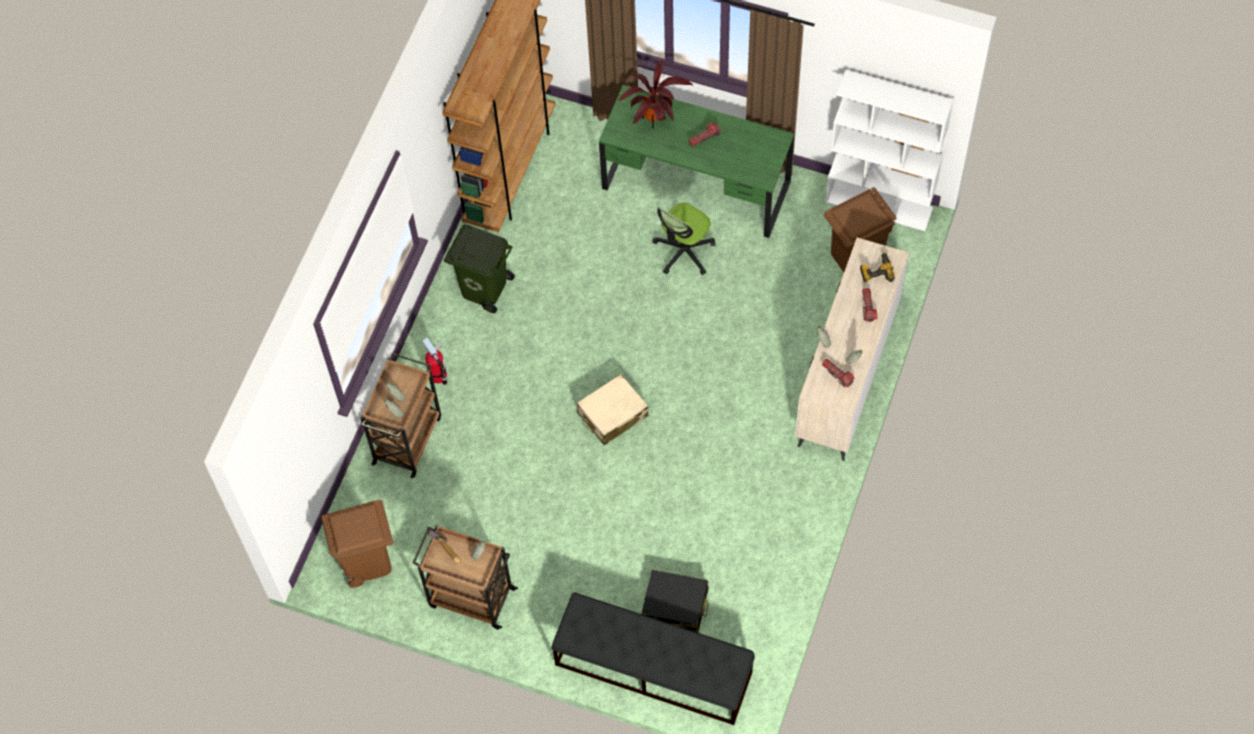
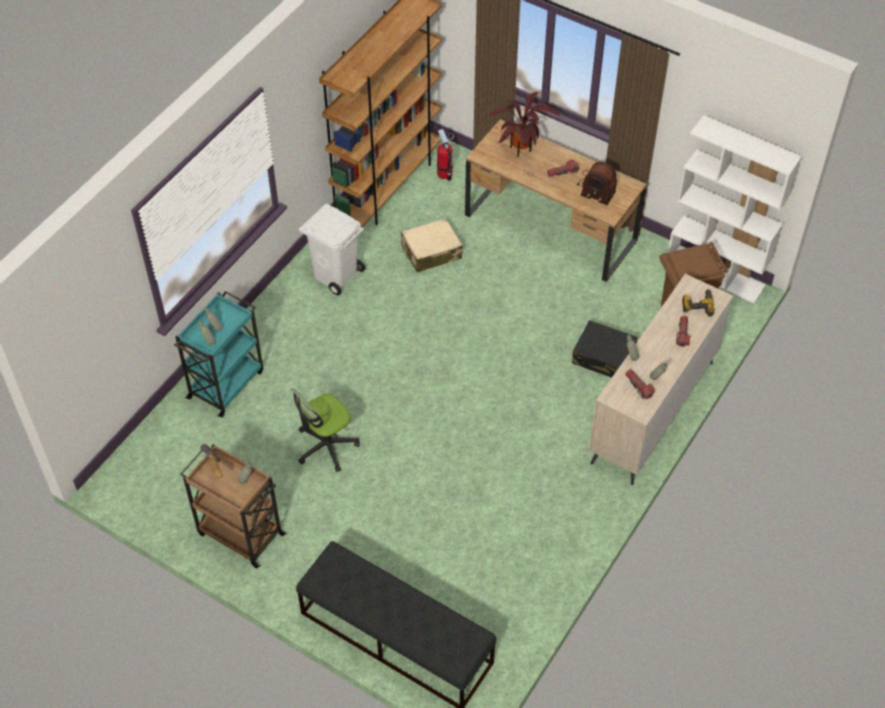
camera: 10 degrees right, 10 degrees down
(367, 560) = (154, 480): brown trash can -> none
(408, 438) = (227, 383): brown cart -> turquoise cart
(438, 375) = (272, 336): fire extinguisher -> fire extinguisher (445, 173)
(484, 288) = (336, 274): green trash can -> white trash can
(612, 414) = (421, 401): beige suitcase -> beige suitcase (431, 252)
(675, 605) = (434, 583): black suitcase -> black suitcase (603, 357)
(684, 251) = (525, 278): office chair -> office chair (326, 446)
(696, 185) = (550, 228): green desk -> brown desk
(743, 149) = (596, 187): none -> radio

